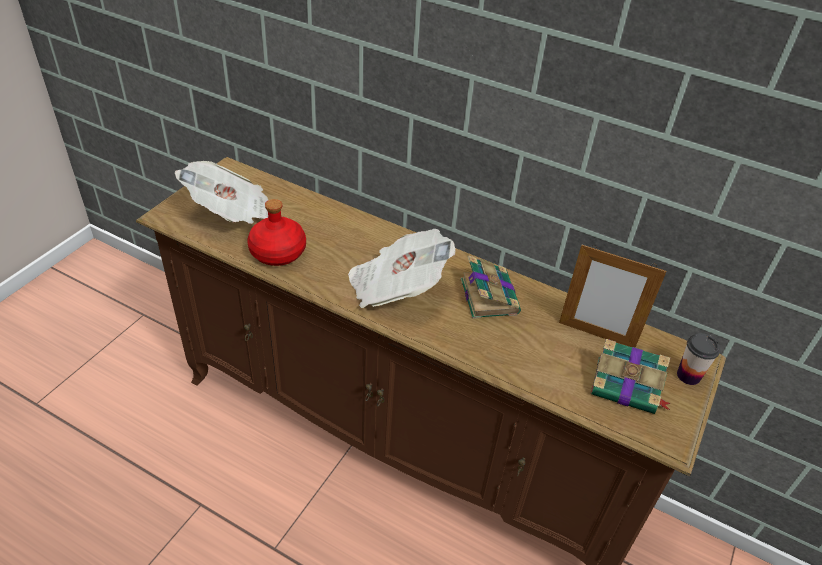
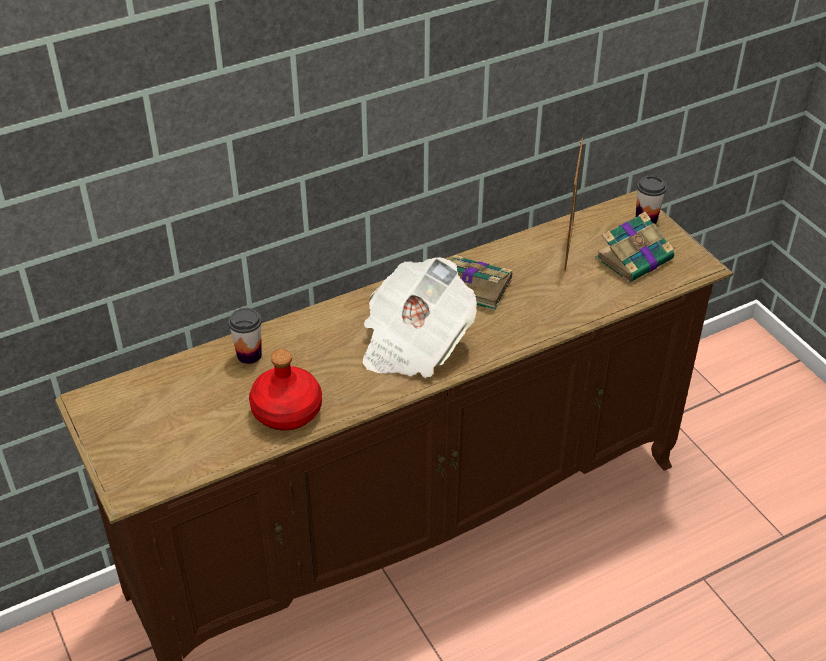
camera: 55 degrees left, 0 degrees up
(233, 214) = (185, 425): newspaper -> none
(318, 214) = (249, 355): none -> cup
(596, 335) = (568, 245): picture frame -> picture frame turned 45 degrees counterclockwise

